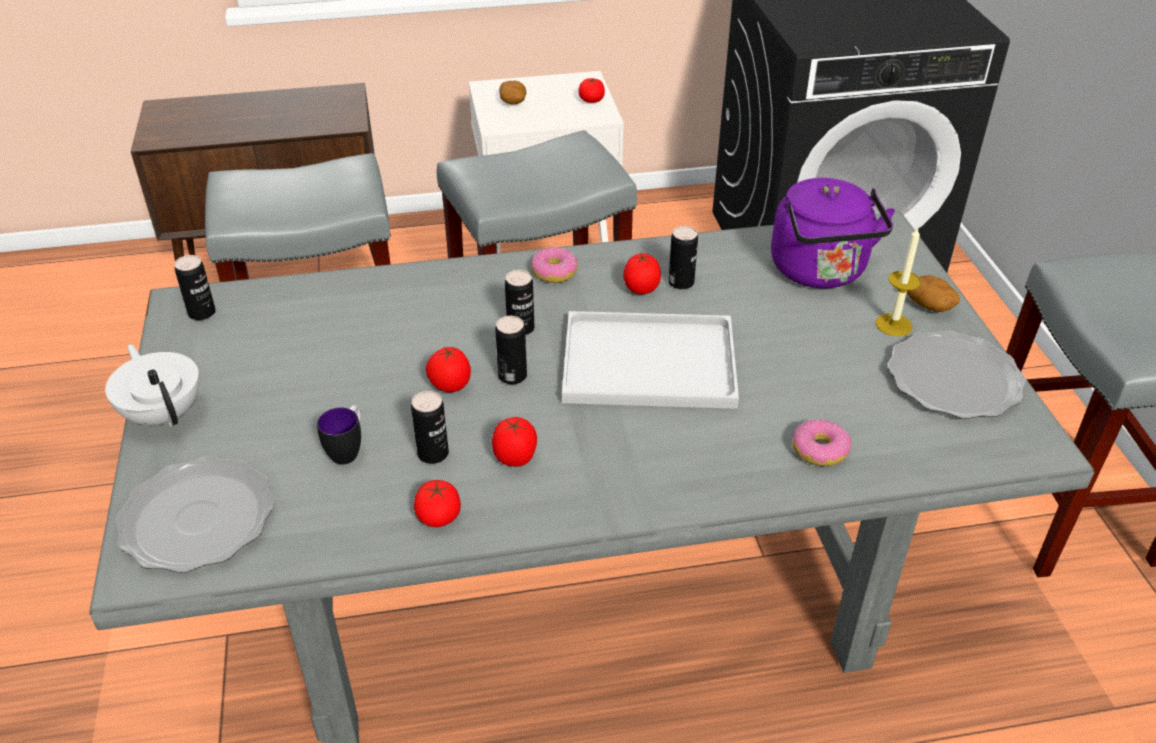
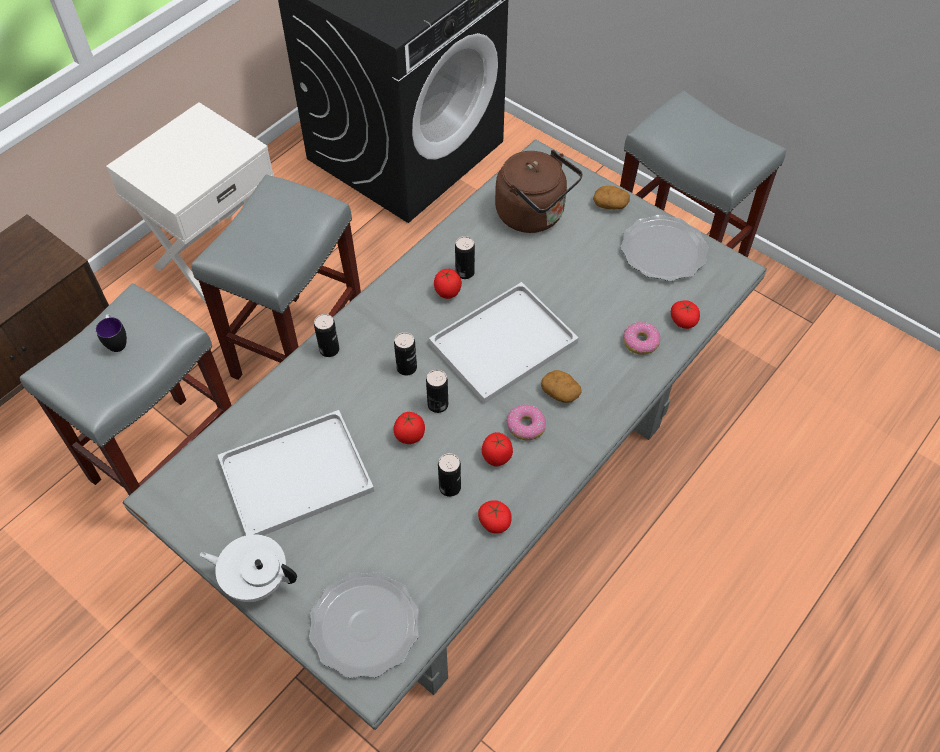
camera: 40 degrees left, 15 degrees up
(202, 313) = (186, 494): can -> can (329, 349)
(311, 353) = (298, 473): none -> white tray
(348, 450) = (399, 520): mug -> mug (116, 341)
(513, 102) = (164, 168): potato -> potato (560, 392)
(554, 272) = (382, 312): donut -> donut (525, 426)
(591, 99) = (222, 135): tomato -> tomato (683, 320)
(821, 272) = (534, 215): purple kettle -> brown kettle
(893, 325) = (604, 231): candle -> none

